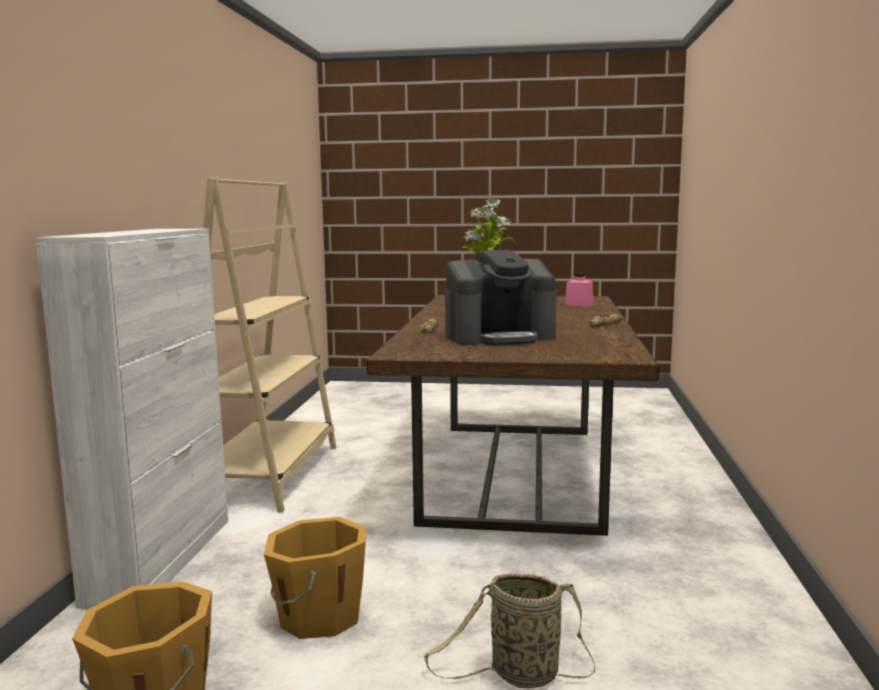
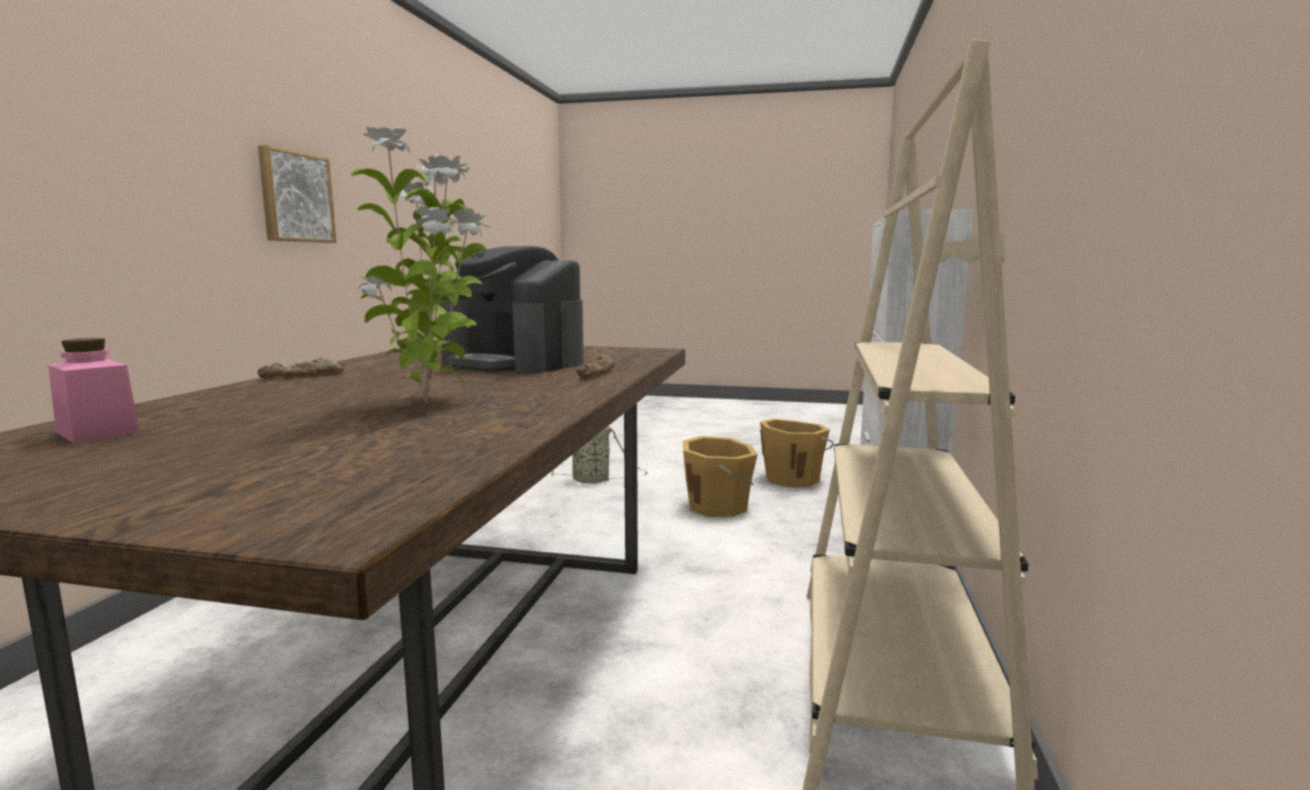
camera: 175 degrees left, 0 degrees up
(499, 336) = (514, 362): coffee machine -> coffee machine turned 135 degrees counterclockwise
(822, 198) = (295, 197): none -> picture

